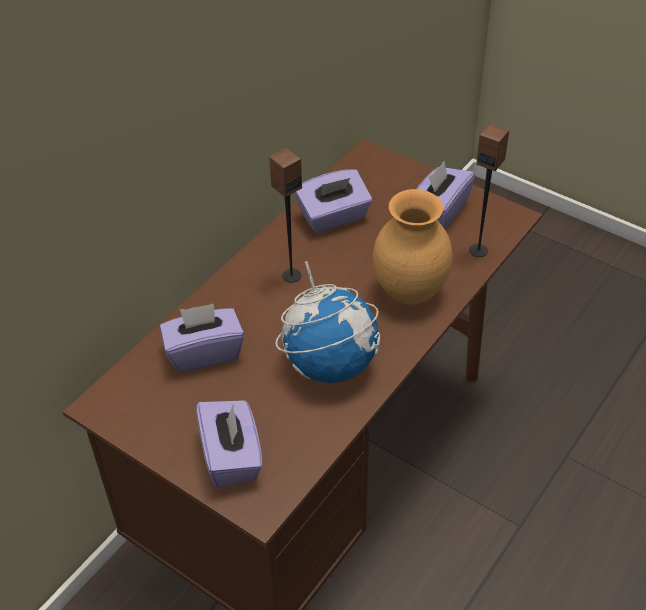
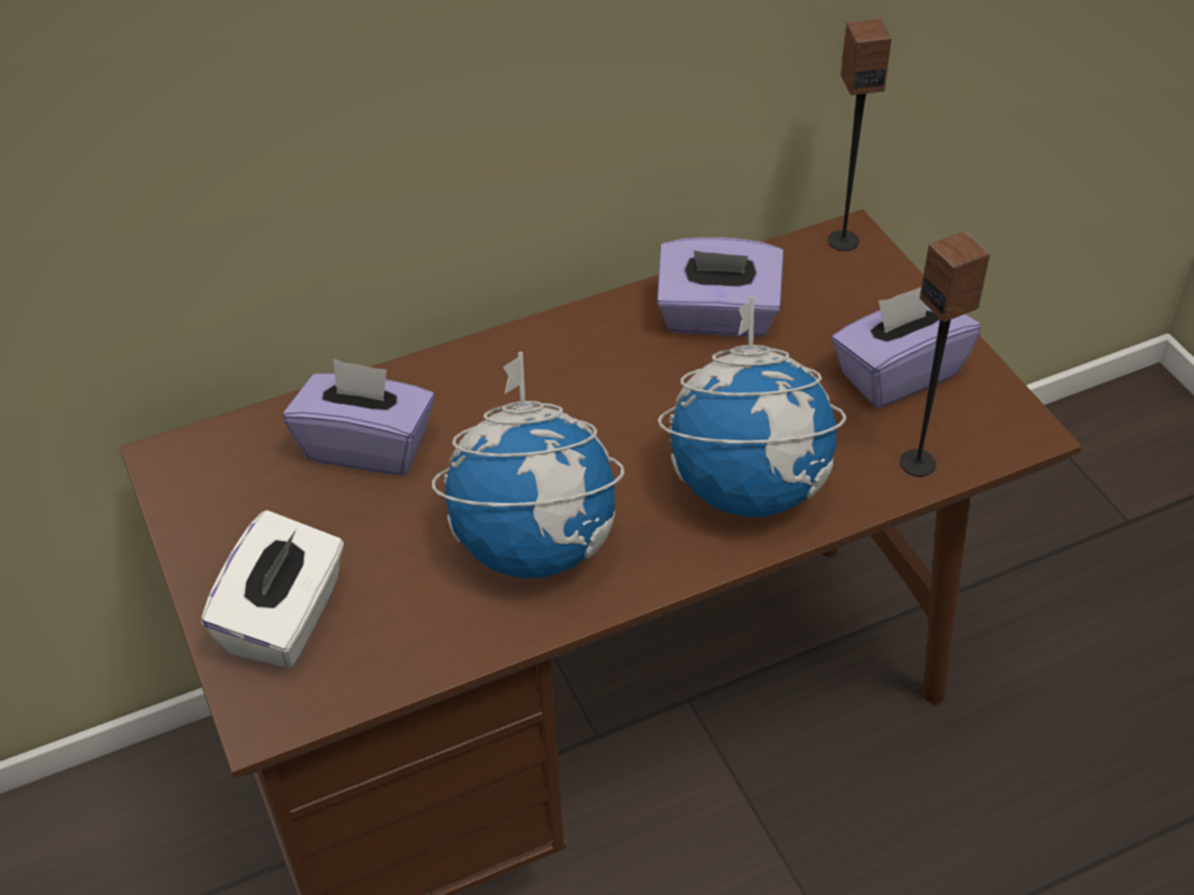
camera: 30 degrees right, 0 degrees up
(232, 457) = (285, 619): purple tissue box -> white tissue box
(291, 275) = (583, 382): speaker -> speaker (843, 240)
(411, 293) = (749, 486): brown vase -> globe

